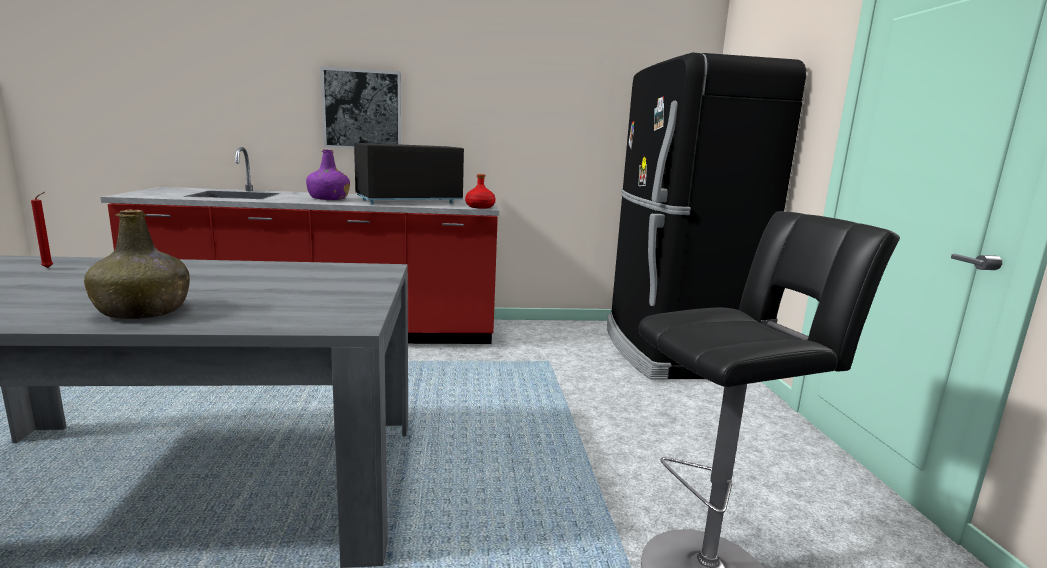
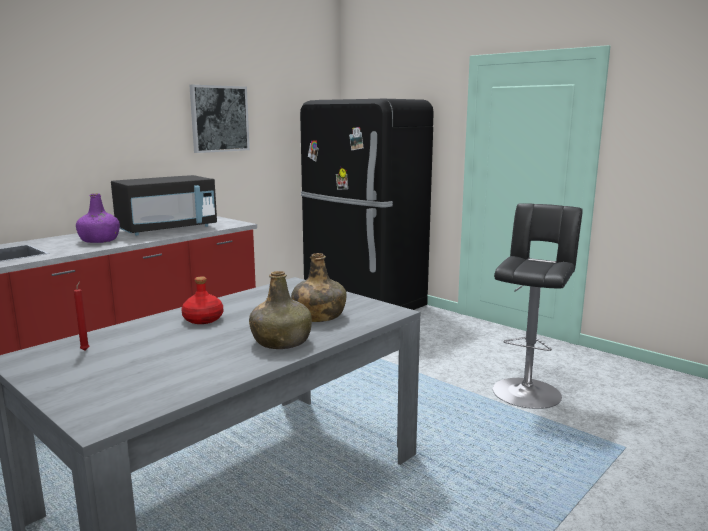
camera: 40 degrees left, 0 degrees up
(270, 301) = (318, 316): none -> green bottle
(362, 110) = (89, 148): picture -> picture (219, 119)
(408, 201) = (167, 229): black microwave -> black microwave turned 150 degrees counterclockwise
(480, 207) = (236, 224): red bottle -> red bottle (203, 319)

